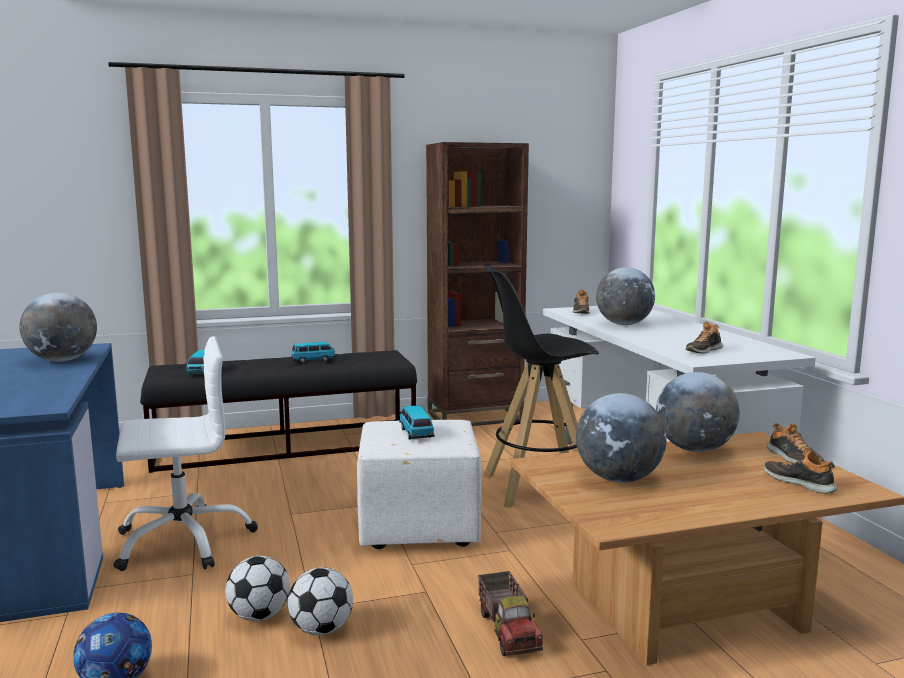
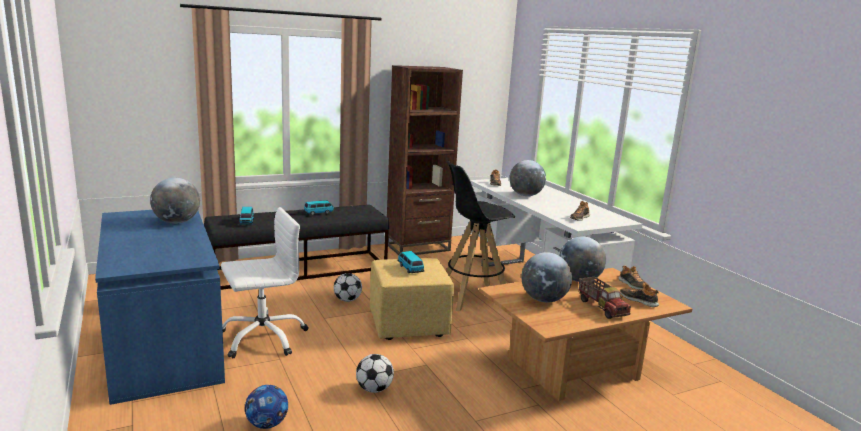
camera: 10 degrees left, 5 degrees up
(259, 616) = (334, 383): football -> football (347, 300)
(418, 528) = (408, 326): white ottoman -> yellow ottoman
(509, 630) = (481, 385): toy truck -> toy truck (602, 307)

